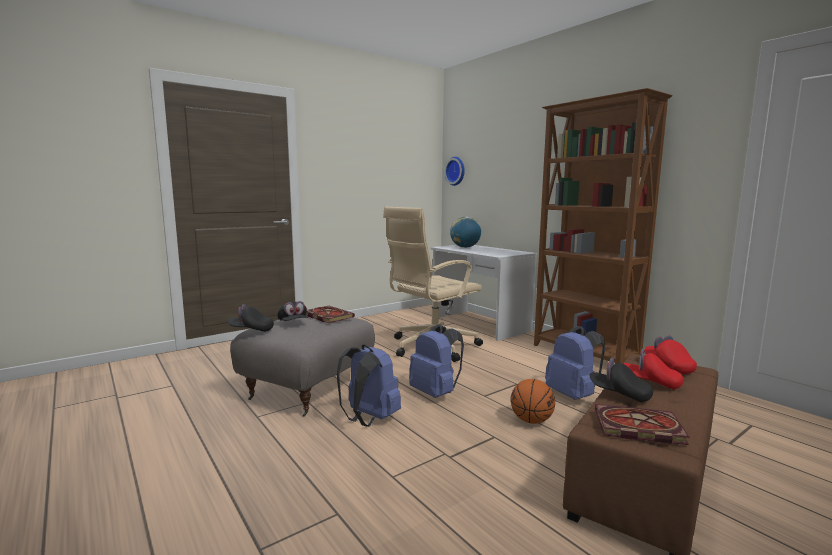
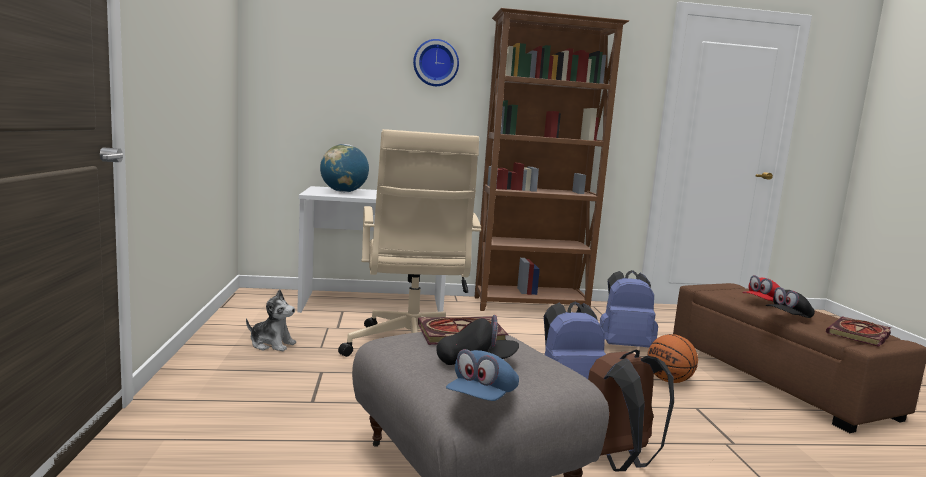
camera: 60 degrees left, 0 degrees up
(251, 330) = (482, 398): black cap -> blue cap
(368, 419) = (615, 460): blue backpack -> brown backpack
(385, 326) = (272, 344): none -> plush toy
(456, 171) = (278, 67): wall clock -> wall clock (435, 63)
(668, 366) = (726, 288): red cap -> none

